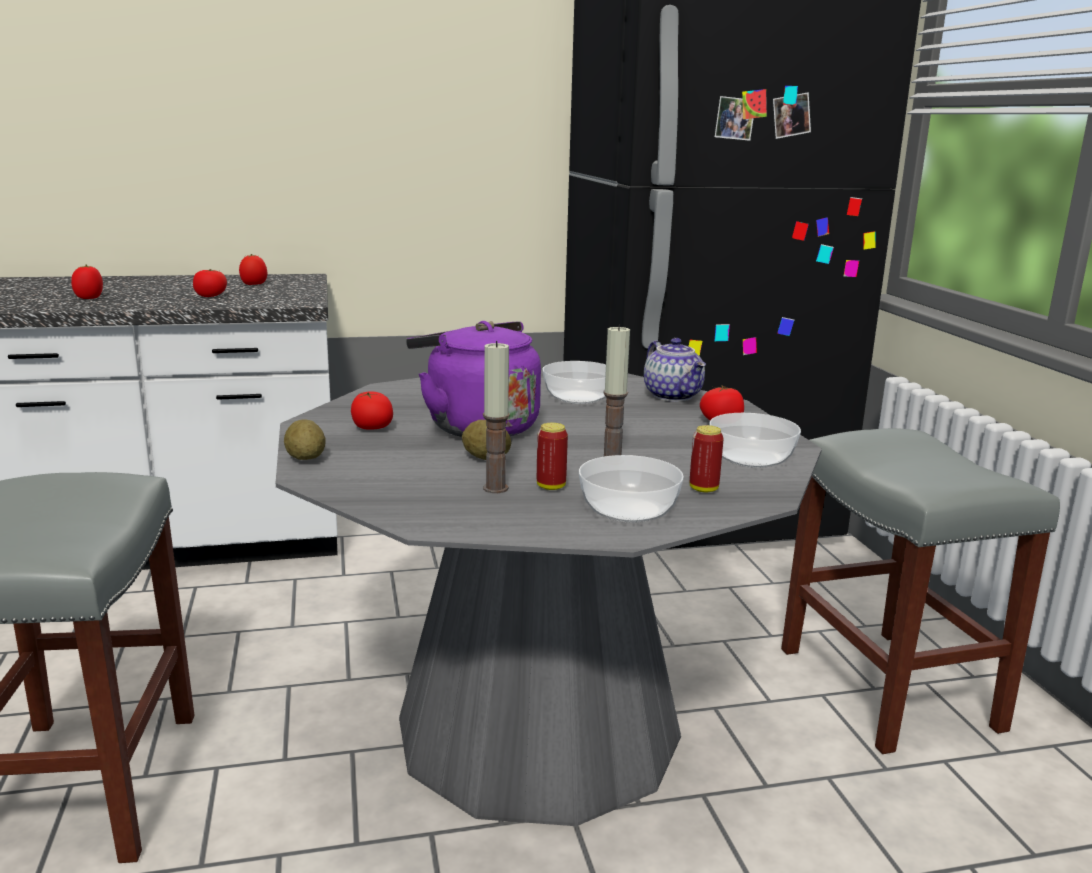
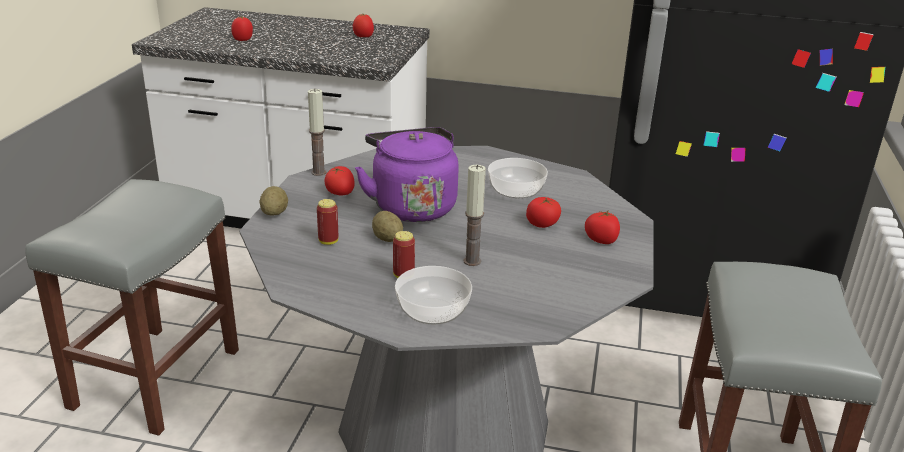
camera: 25 degrees right, 10 degrees up
(211, 296) = (322, 47): tomato -> tomato (542, 224)
(495, 488) = (365, 268): candle -> candle (318, 172)
(674, 396) = (595, 204): teapot -> none
(703, 489) = (508, 304): can -> can (328, 241)
(753, 459) = (581, 284): bowl -> none

